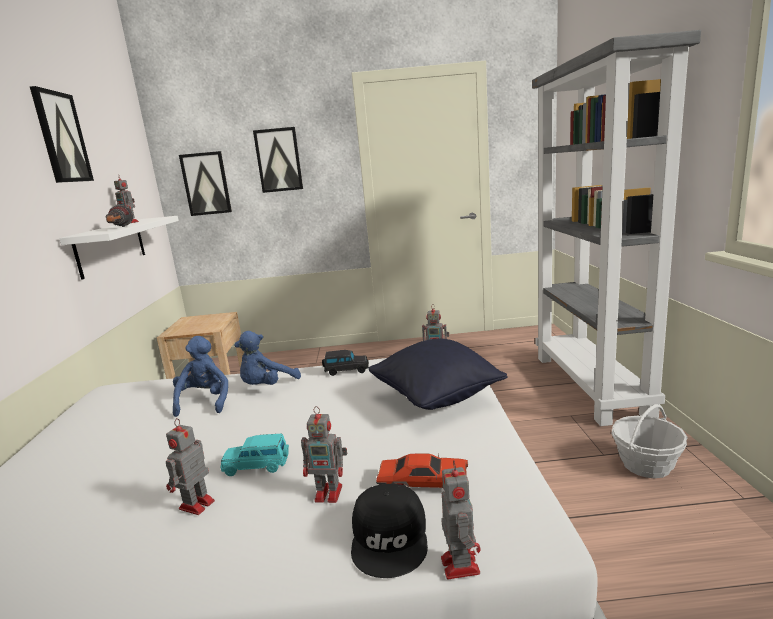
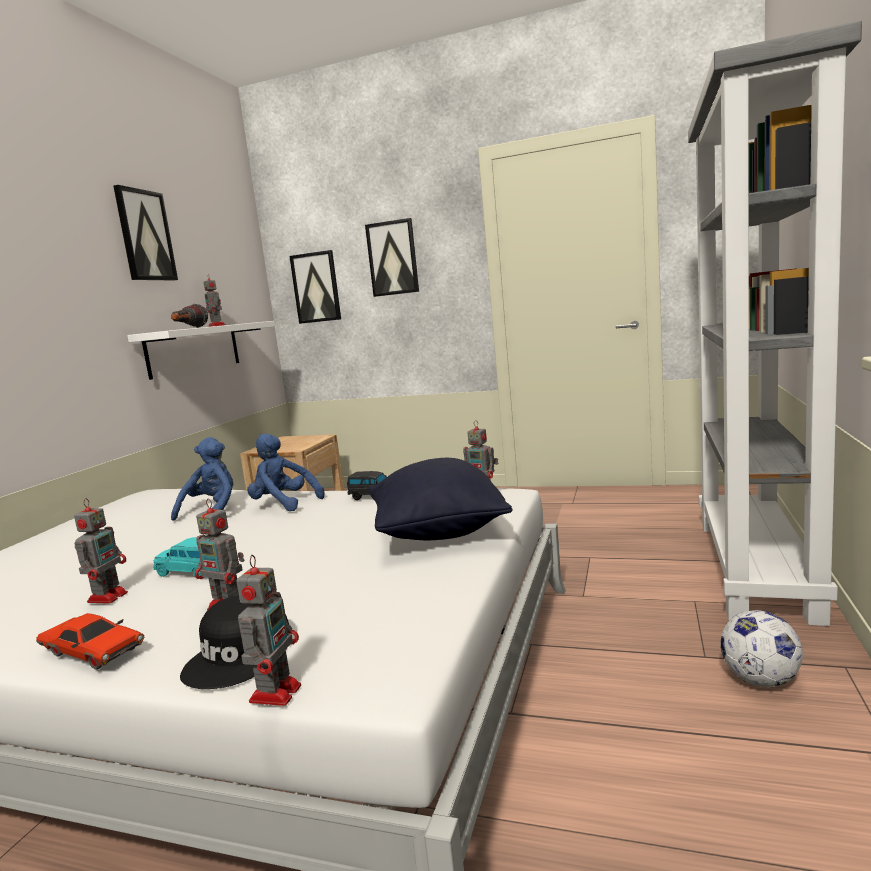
camera: 20 degrees right, 5 degrees down
(195, 506) = (109, 596): toy robot -> toy robot turned 150 degrees clockwise
(267, 386) = (283, 504): blue plush toy -> blue plush toy turned 60 degrees clockwise
(423, 481) = (329, 610): red toy car -> red toy car (92, 652)
(646, 465) = (760, 680): basket -> football

